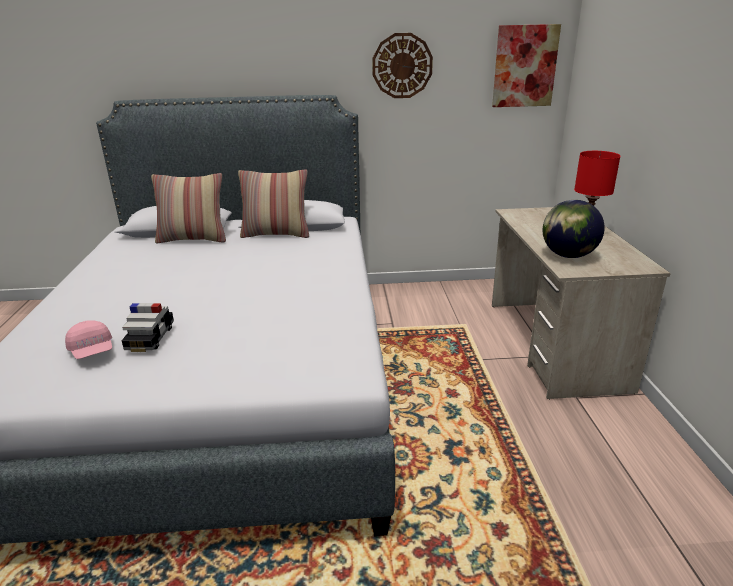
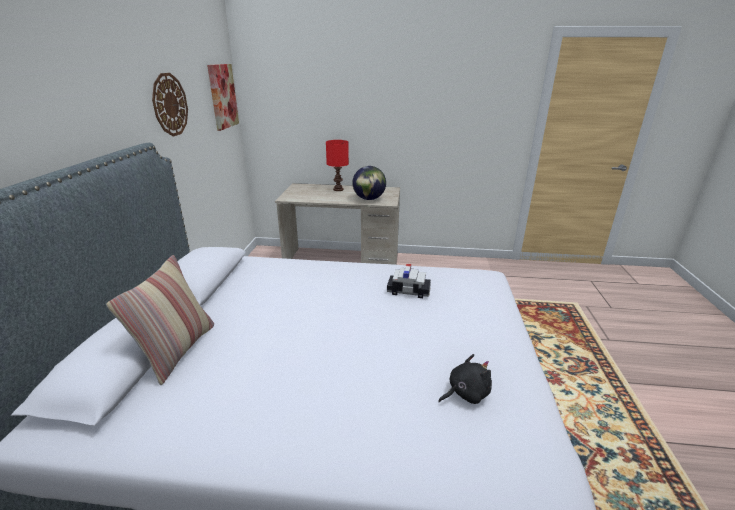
camera: 80 degrees left, 0 degrees up
(92, 351) = (465, 393): pink cap -> black plush toy
(150, 338) = (441, 358): toy car -> toy car (408, 291)
(276, 234) = (219, 293): pillow -> none

